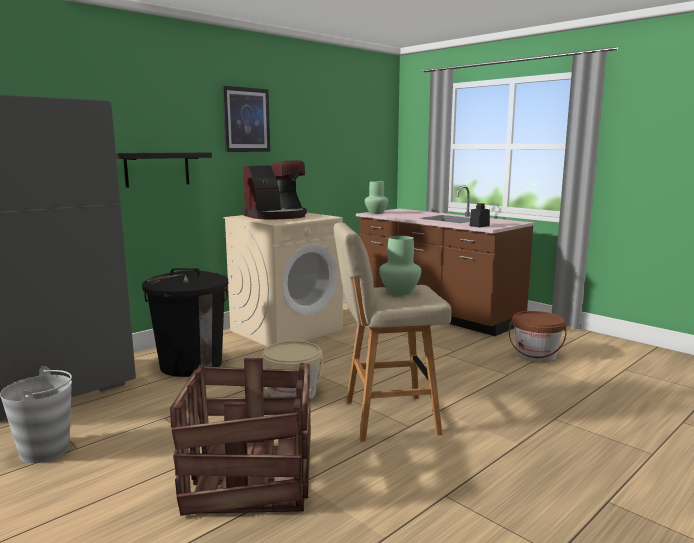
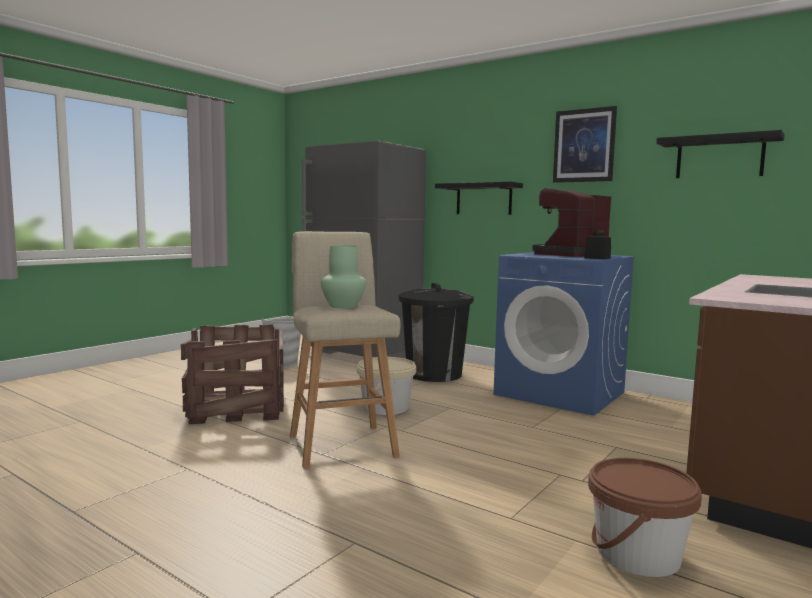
camera: 80 degrees right, 5 degrees down
(276, 216) = (569, 254): coffee machine -> coffee machine turned 90 degrees clockwise
(286, 330) = (561, 393): beige washing machine -> blue washing machine
(326, 136) = (719, 157): none -> black shelf
(376, 213) = (767, 277): green vase -> none
(479, 226) = (726, 295): black jar -> black jar (597, 258)

